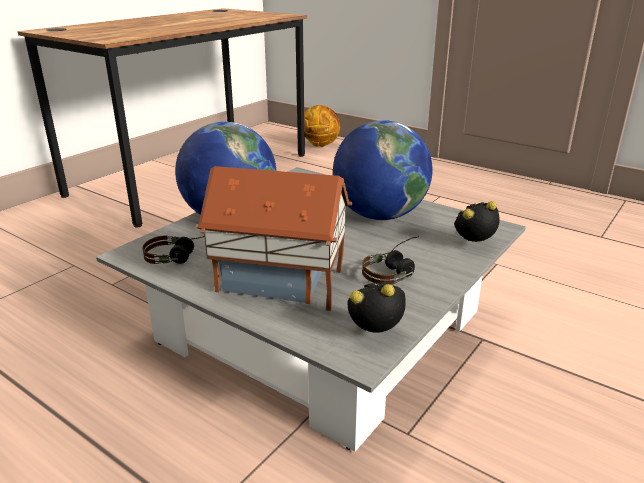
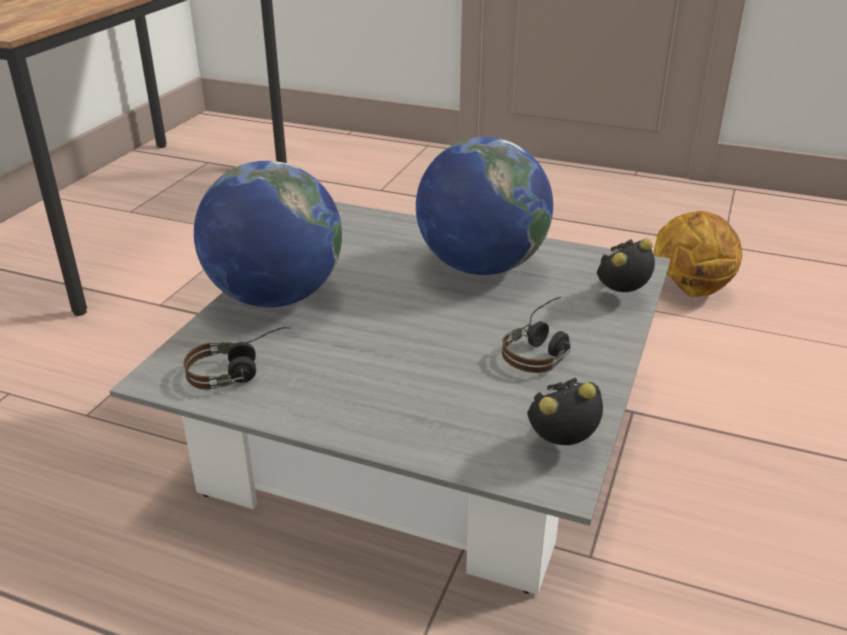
camera: 15 degrees left, 5 degrees up
(280, 284) = (401, 392): toy house -> none
(320, 145) = (302, 144): basketball -> basketball (690, 288)

